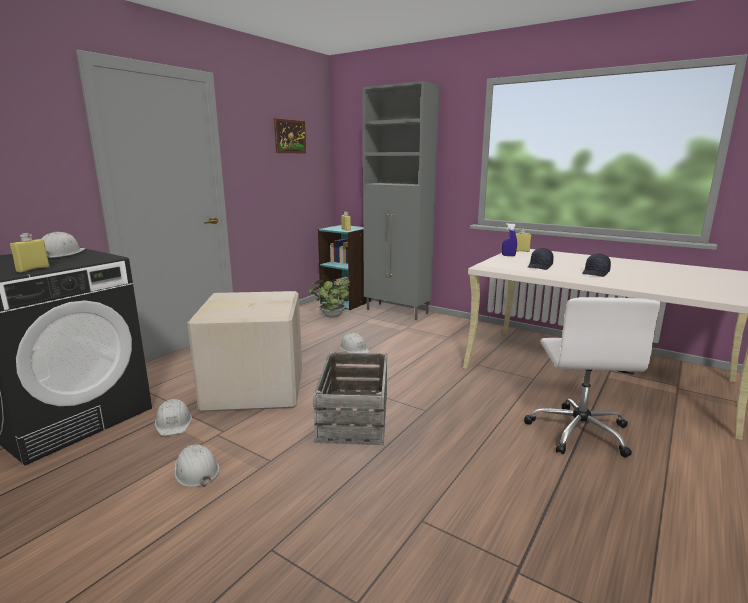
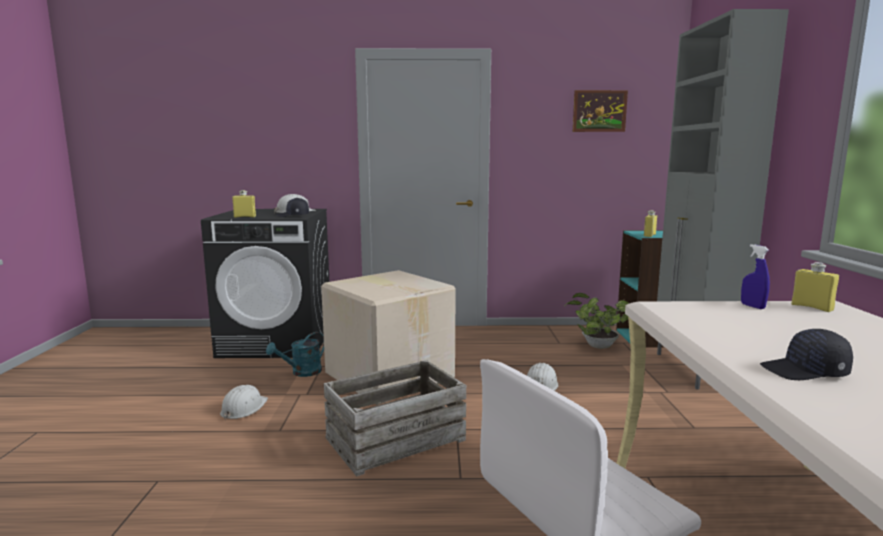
camera: 55 degrees right, 5 degrees down
(174, 423) = (301, 373): white hard hat -> turquoise watering can
(540, 266) = (735, 331): black cap -> black cap (293, 216)

